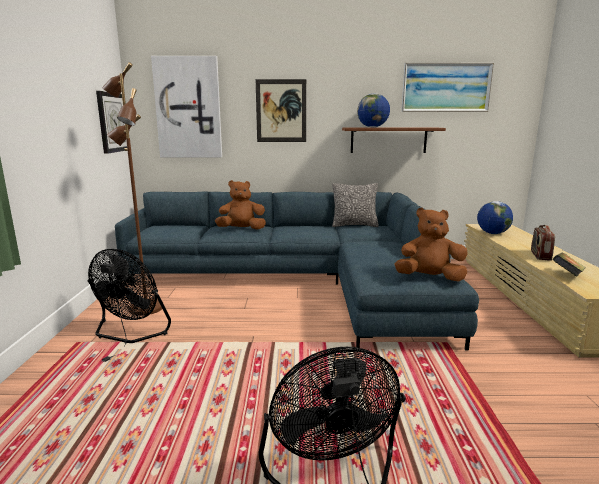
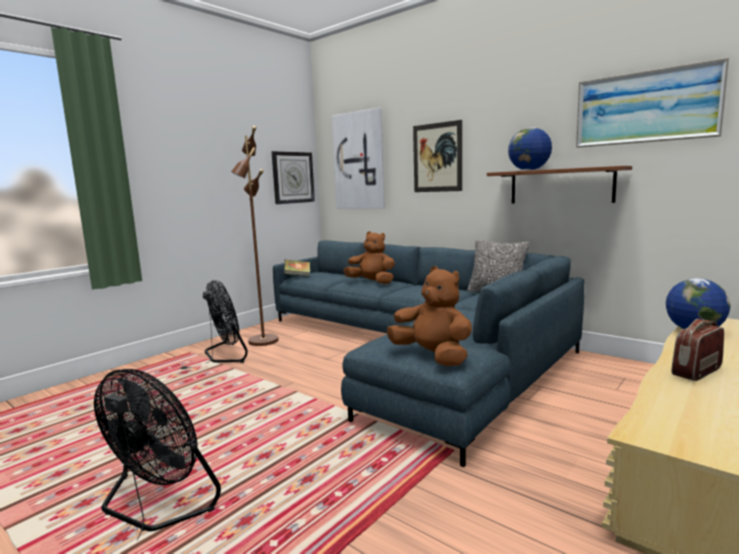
camera: 40 degrees right, 5 degrees down
(567, 275) = (665, 404): book -> book (297, 276)

